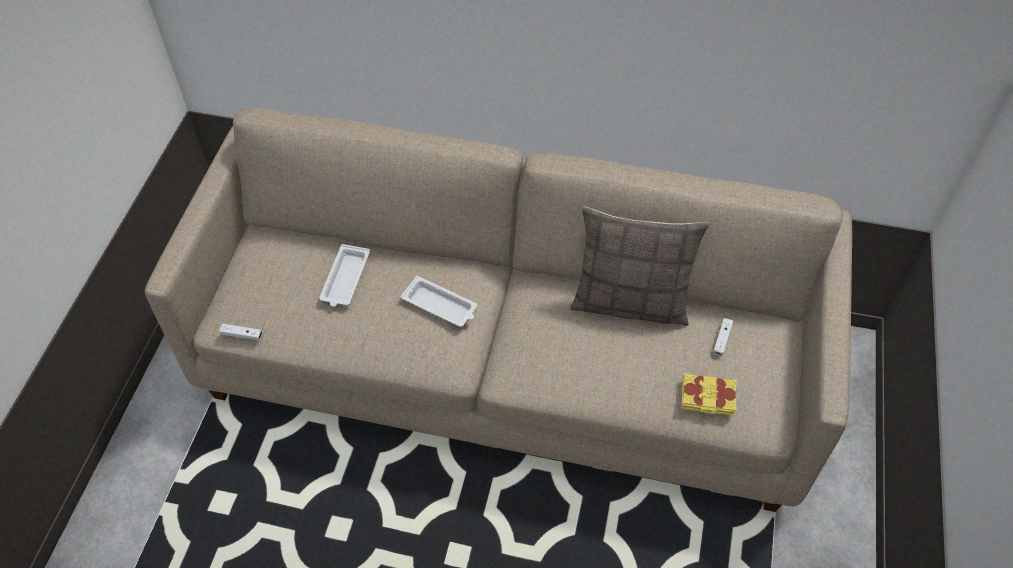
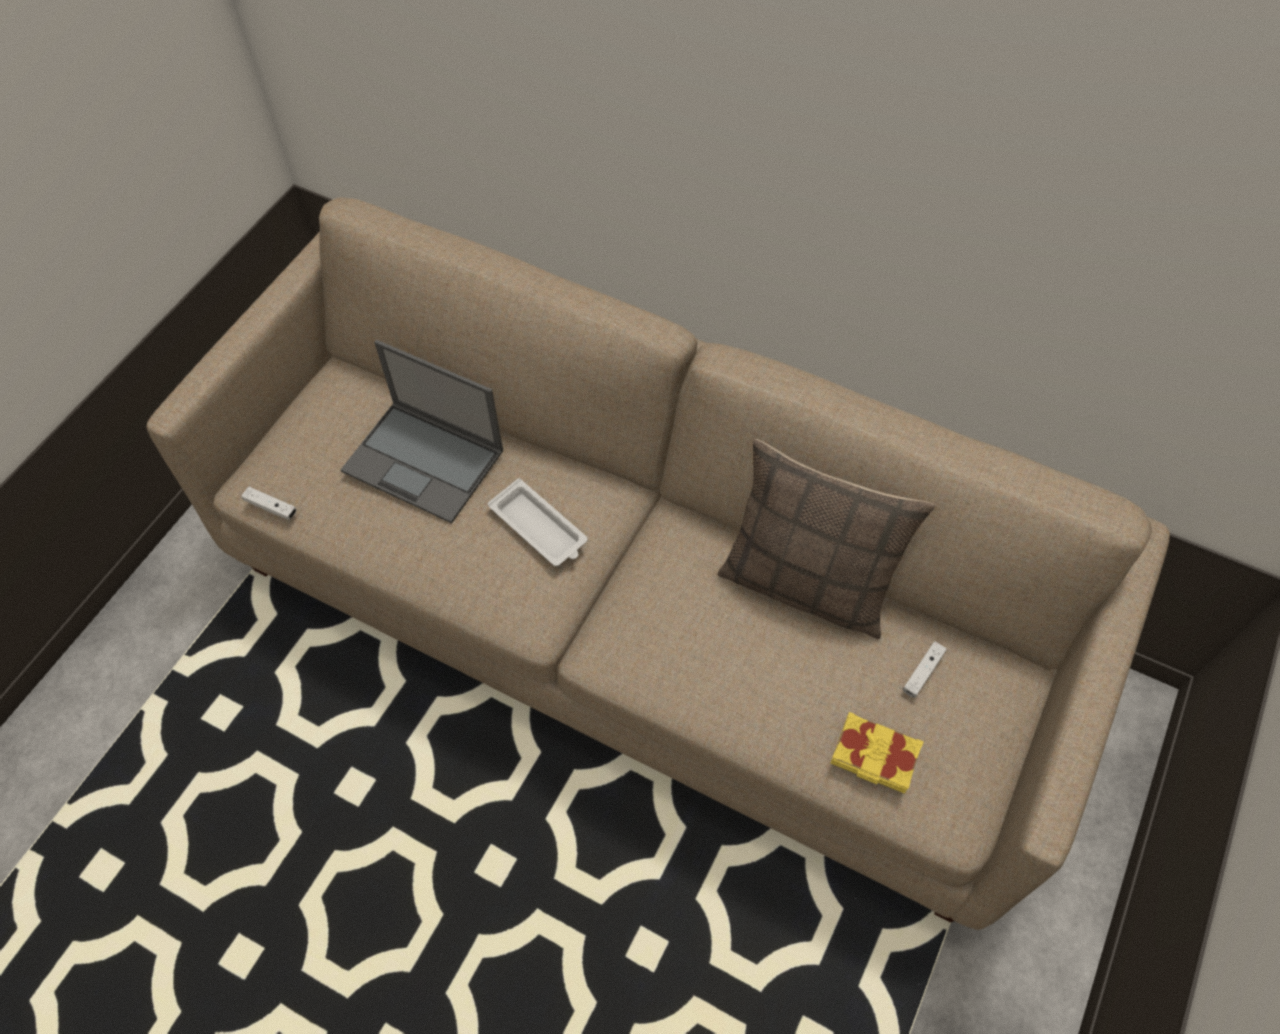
camera: 15 degrees right, 5 degrees up
(345, 279) = (425, 461): white tray -> laptop

